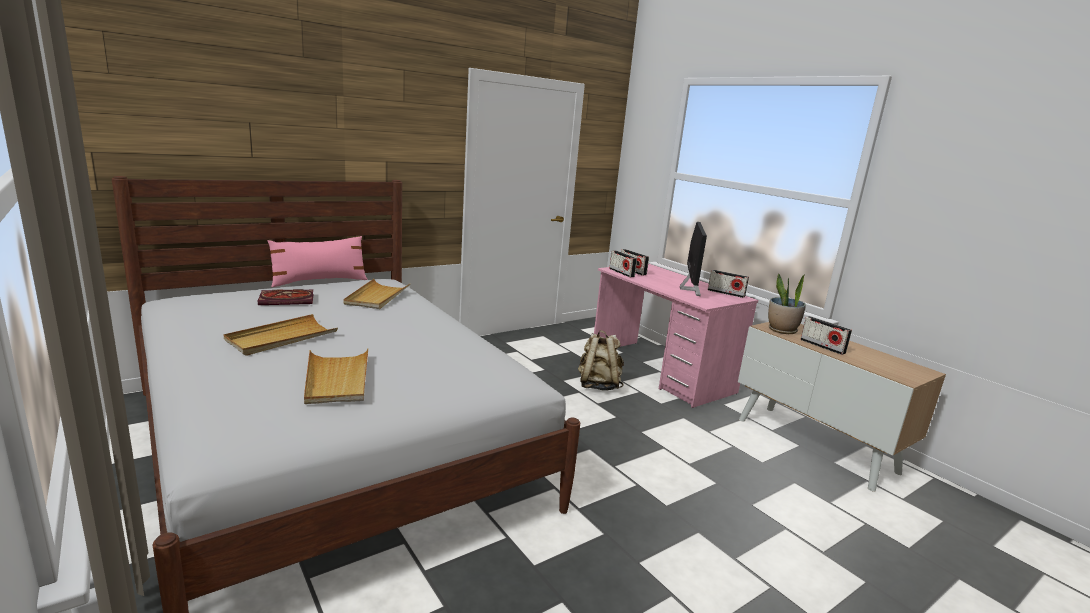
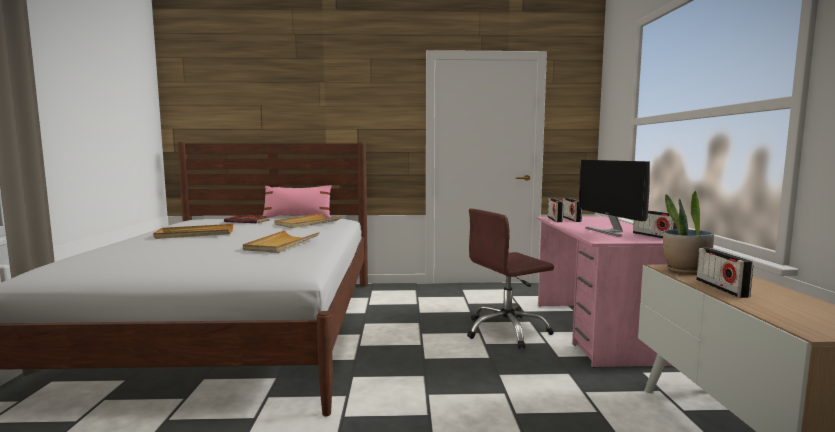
camera: 35 degrees right, 10 degrees down
(337, 379) = (169, 252): beige tray -> beige tray (282, 244)
(598, 385) = (506, 331): beige backpack -> brown office chair
(689, 289) = (609, 231): monitor -> monitor turned 120 degrees clockwise

